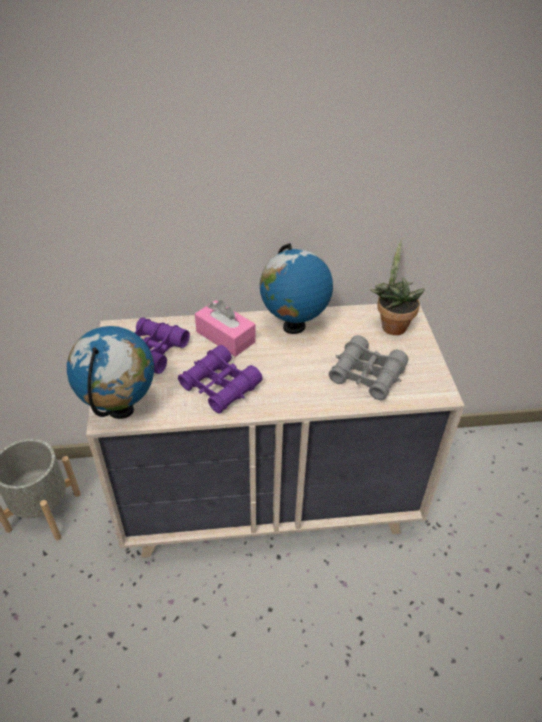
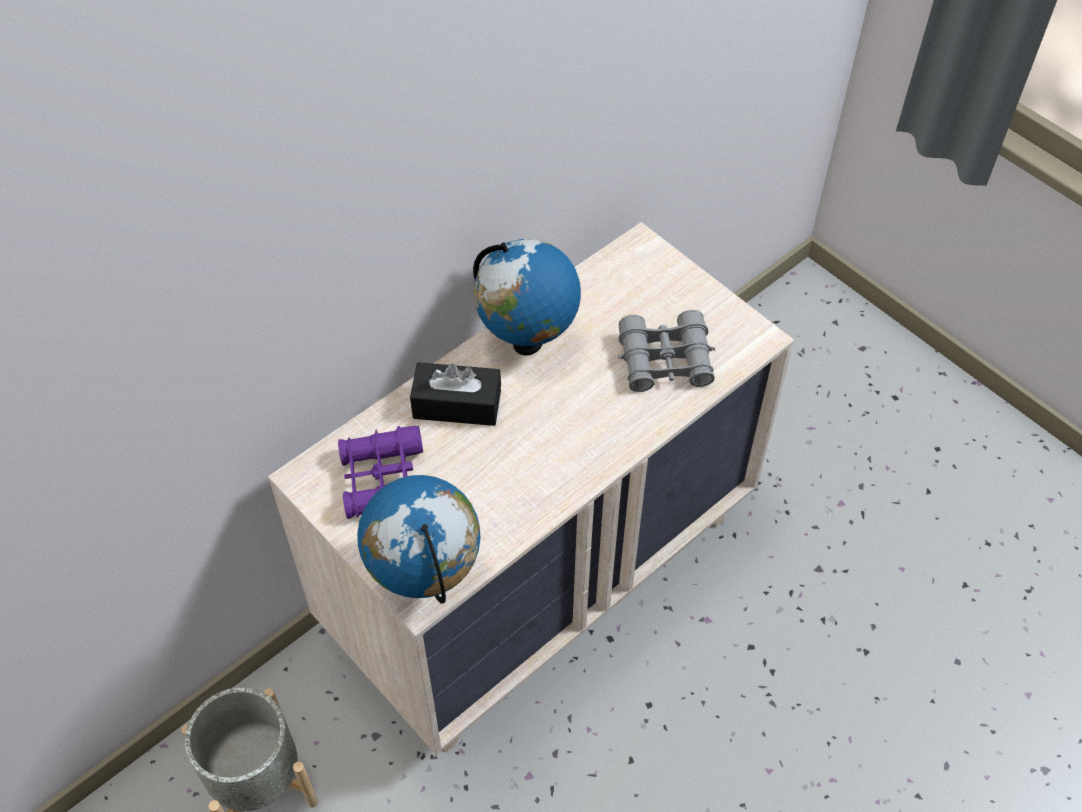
camera: 35 degrees left, 10 degrees up
(220, 386) = (513, 476): purple binoculars -> none
(225, 337) = (457, 404): pink tissue box -> black tissue box
(391, 324) = (637, 274): potted plant -> none

